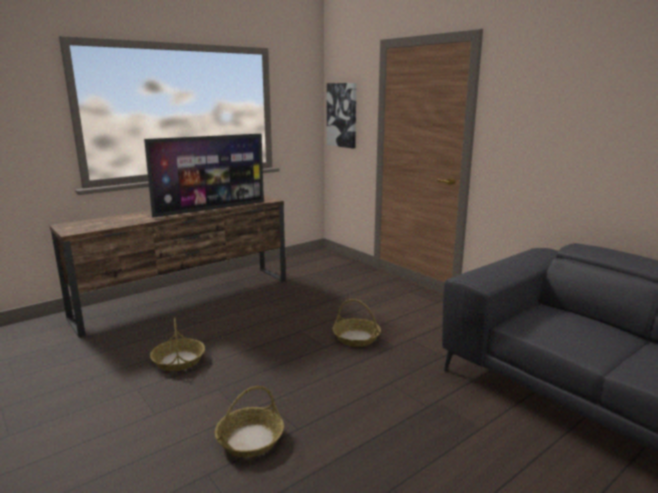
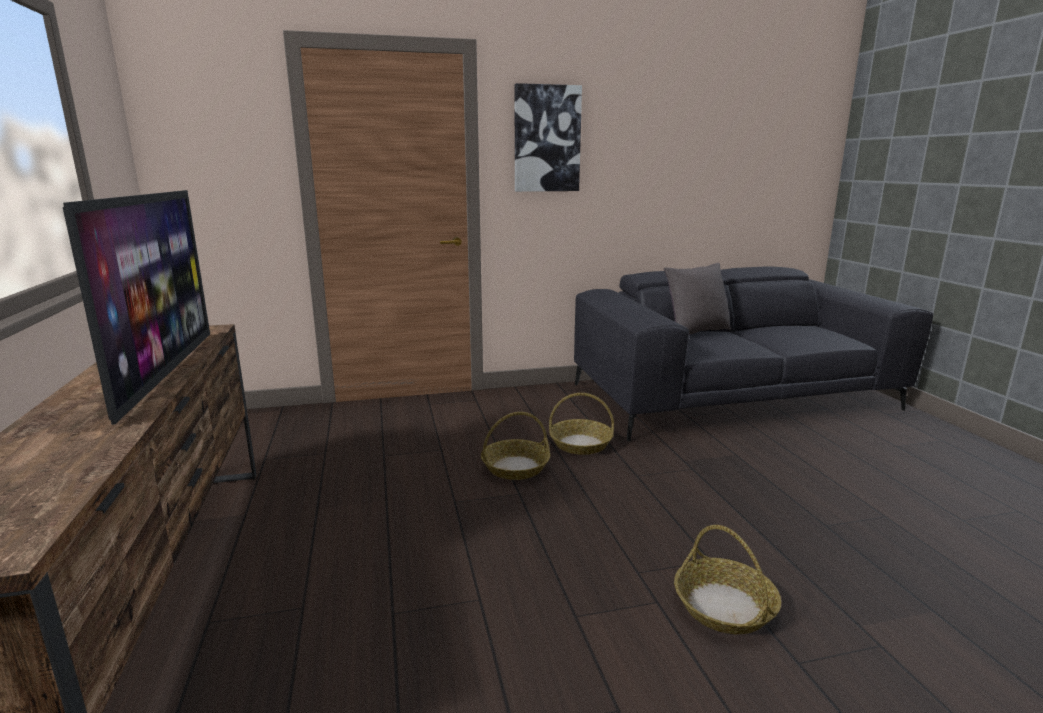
camera: 65 degrees left, 0 degrees up
(178, 360) = (441, 653): basket -> basket (580, 444)
(342, 115) = (198, 161): picture -> picture (546, 139)
(586, 319) = (695, 333): none -> grey pillow

